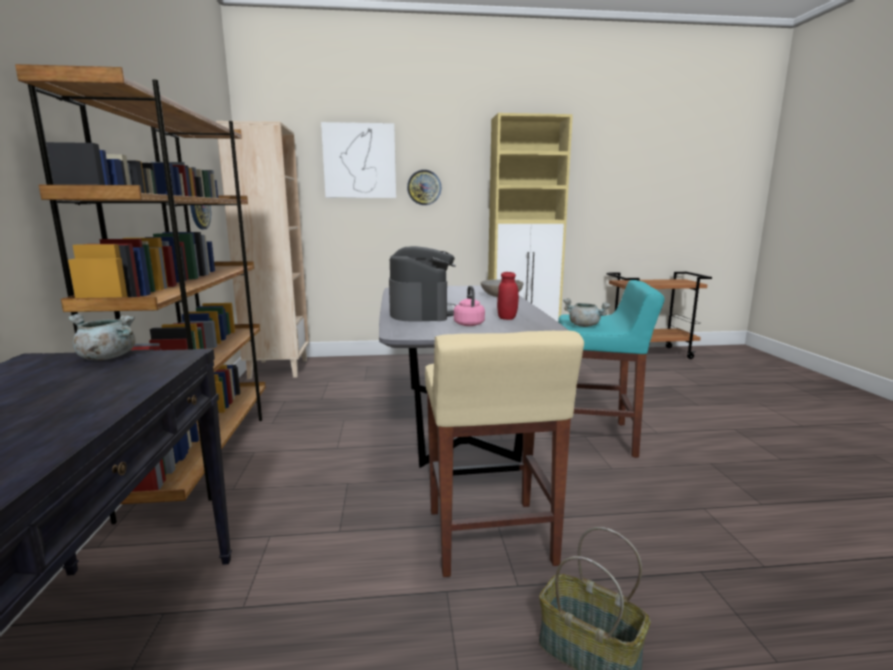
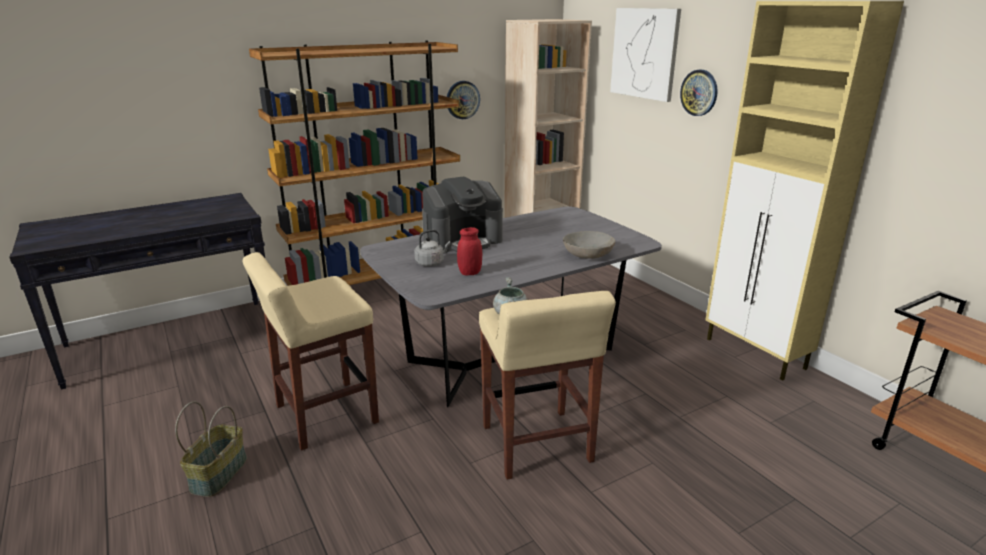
camera: 65 degrees right, 10 degrees up
(106, 357) = (236, 206): grey cooking pot -> none
(468, 324) = (431, 263): pink kettle -> grey kettle
(595, 437) = (537, 445): turquoise stool -> beige stool

